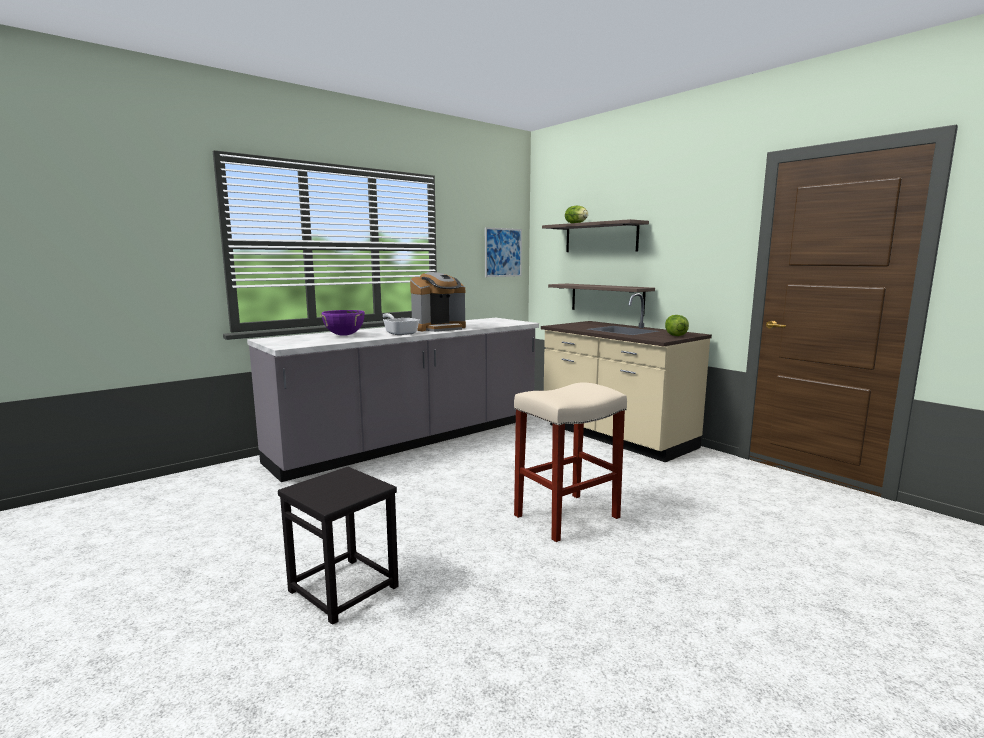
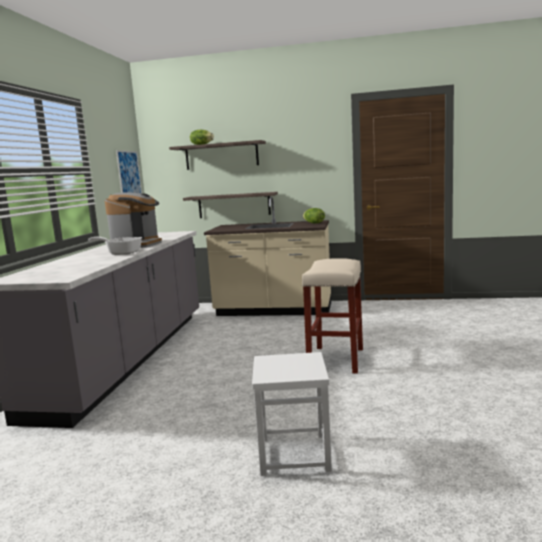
camera: 40 degrees left, 0 degrees up
(344, 335) = (75, 263): purple cooking pot -> none
(344, 588) = (294, 453): black stool -> white stool

